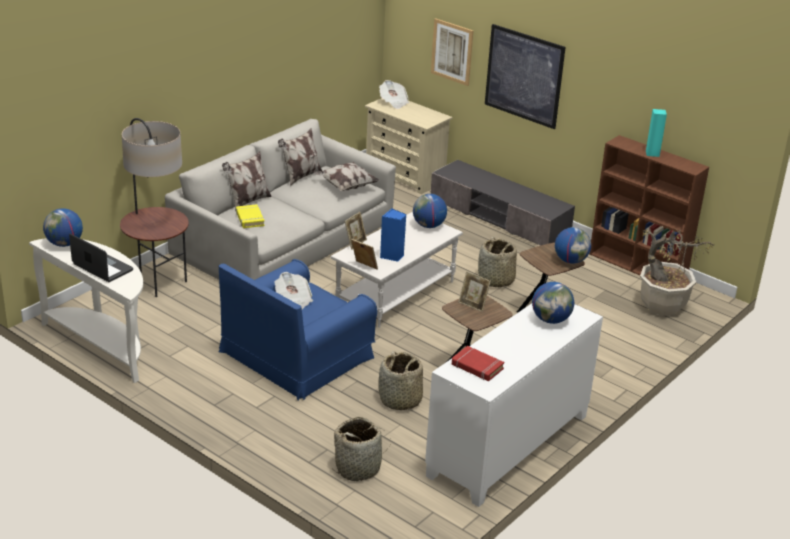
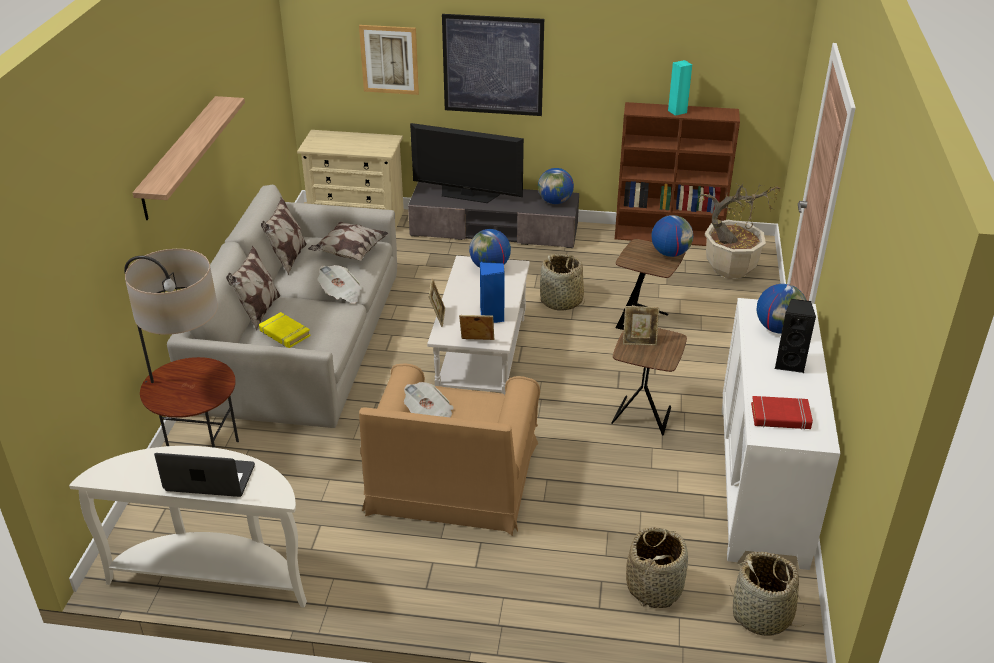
camera: 30 degrees left, 5 degrees up
(64, 244) = (123, 467): globe -> globe (555, 202)
(221, 70) = (180, 157): none -> shelf
(296, 355) = (452, 478): blue armchair -> brown armchair
(393, 102) = (325, 138): newspaper -> newspaper (341, 294)
(400, 400) = (612, 482): basket -> basket (762, 615)
(484, 179) = (467, 195): none -> television
(528, 342) = (789, 363): none -> black speaker

